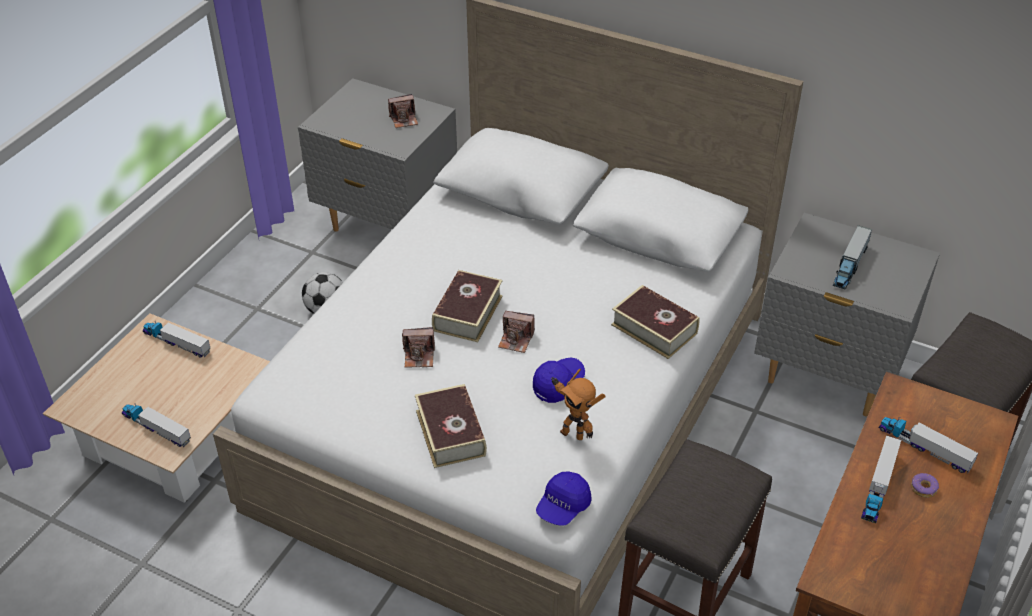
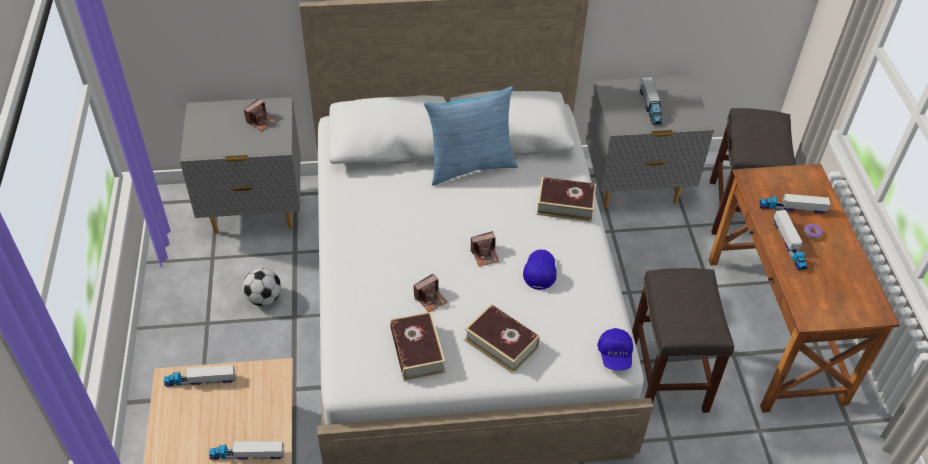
camera: 35 degrees left, 5 degrees up
(467, 313) = (435, 251): book -> book (417, 351)
(573, 433) = (578, 302): toy robot -> none
(584, 246) = (470, 166): none -> pillow

